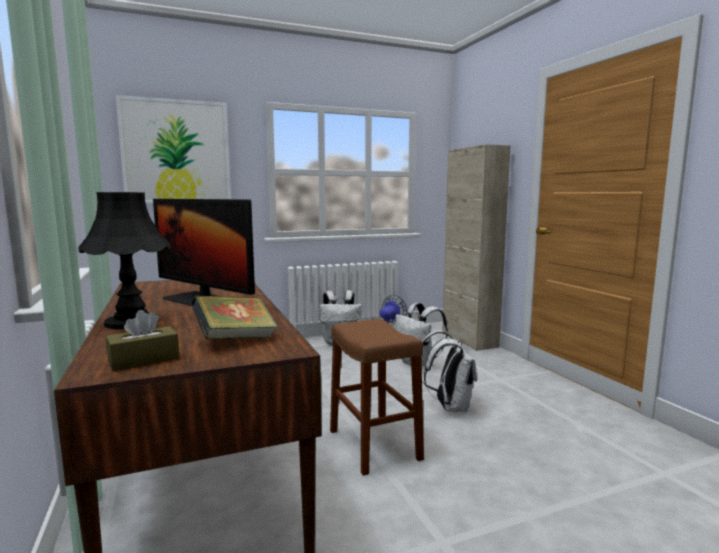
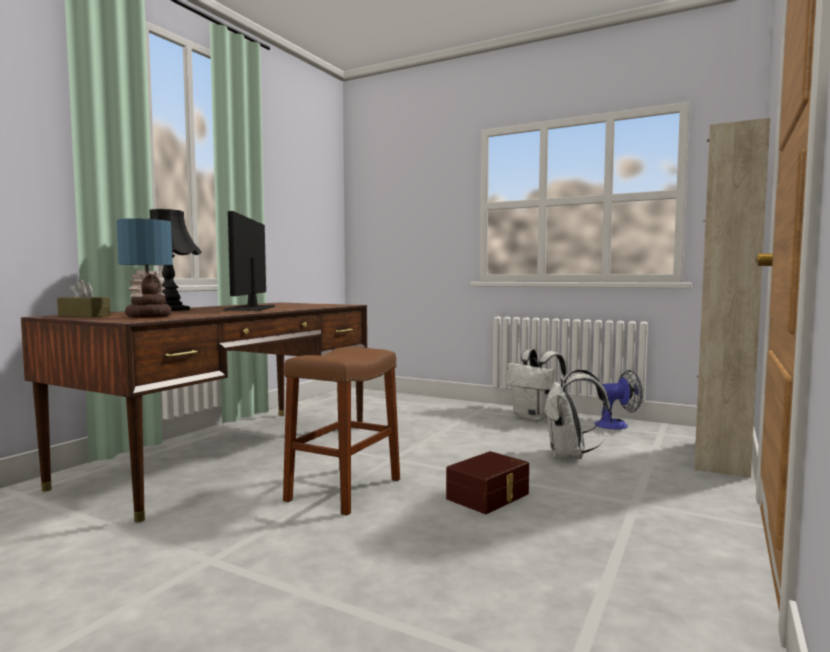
camera: 50 degrees right, 5 degrees down
(176, 152) = (398, 195): picture -> none
(235, 339) = (148, 316): book -> table lamp
(449, 406) = (489, 497): white backpack -> brown storage box

